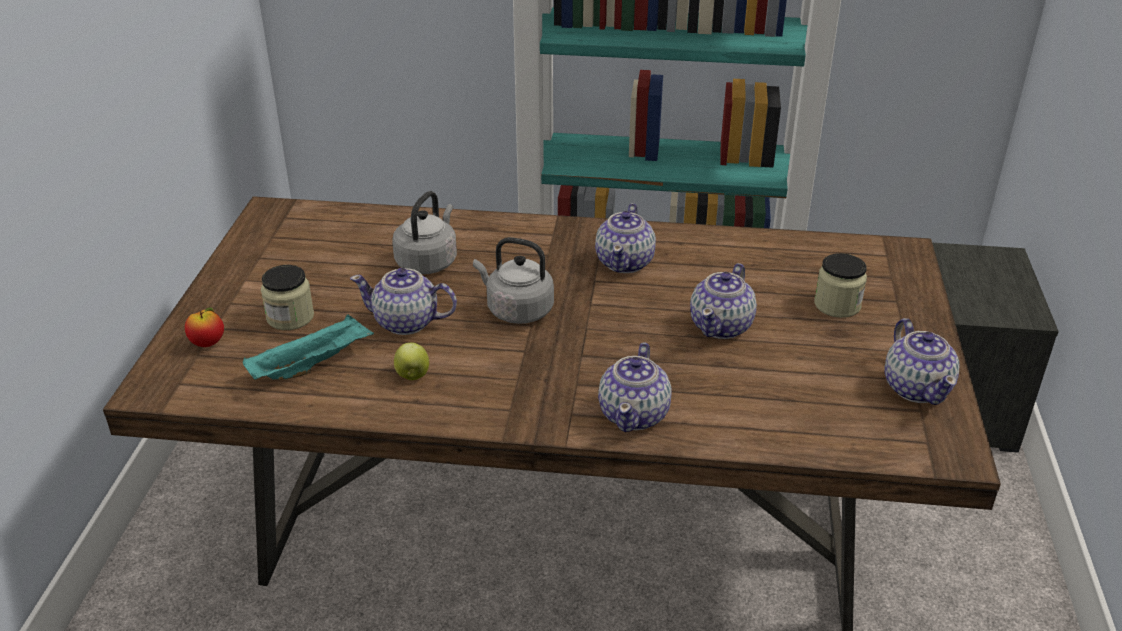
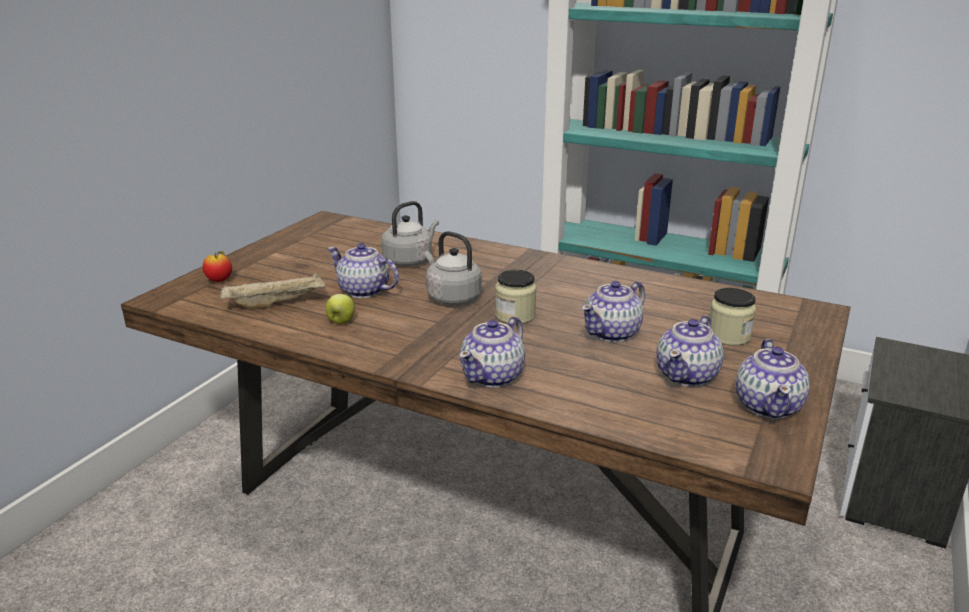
camera: 20 degrees right, 10 degrees down
(290, 317) = (286, 275): jar -> jar (515, 316)
(312, 364) = (277, 303): turquoise tray -> beige tray
(625, 262) = (561, 282): teapot -> teapot (688, 375)

